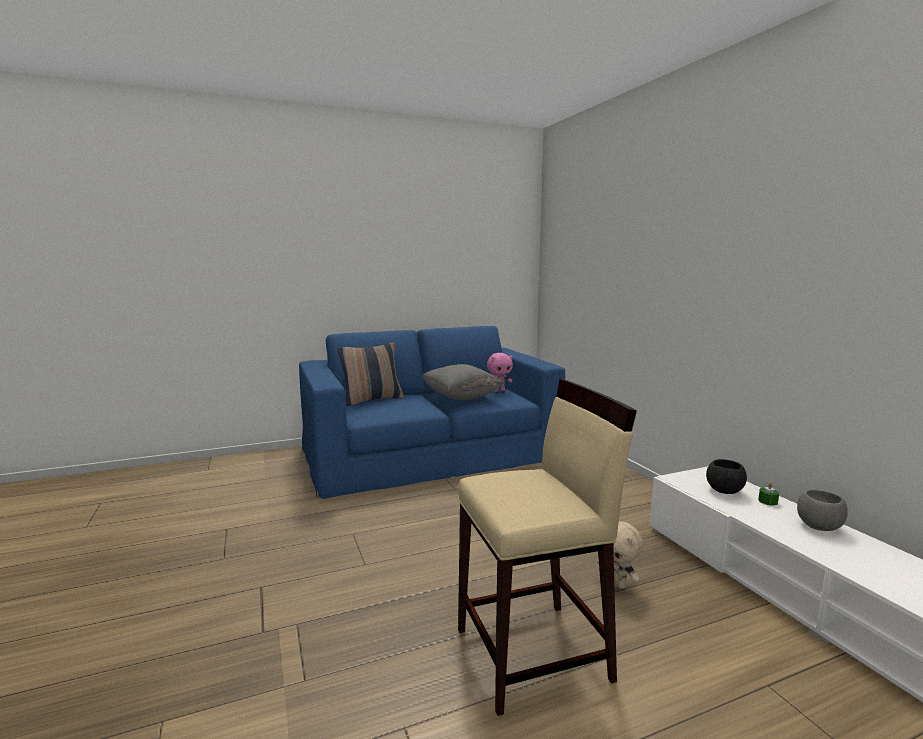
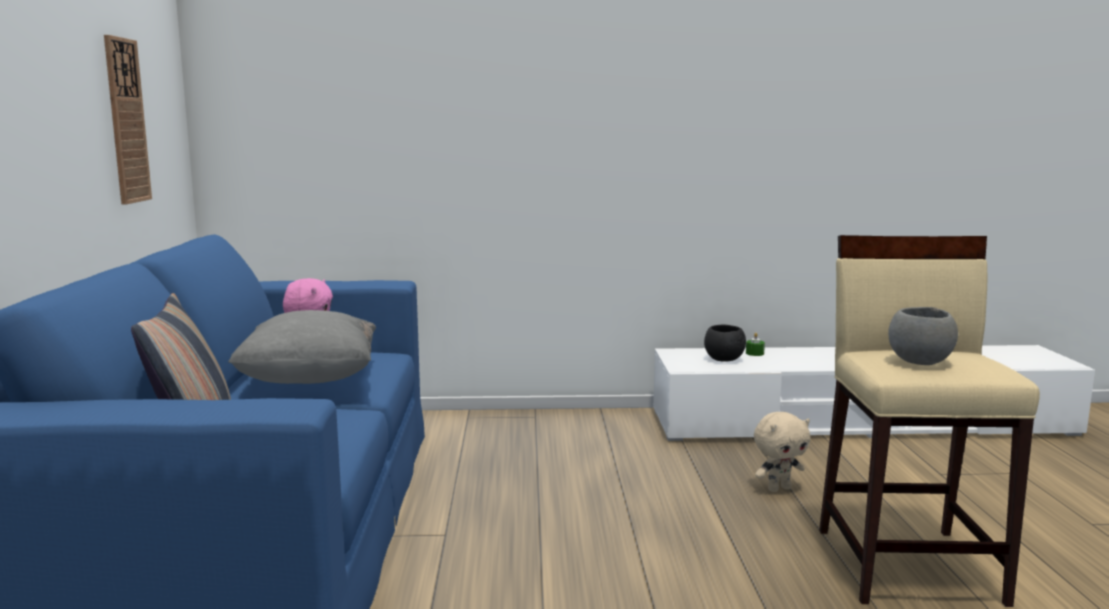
camera: 70 degrees left, 0 degrees up
(475, 272) = (126, 121): none -> wall clock
(818, 526) = (810, 353): grey bowl -> grey bowl (919, 361)

